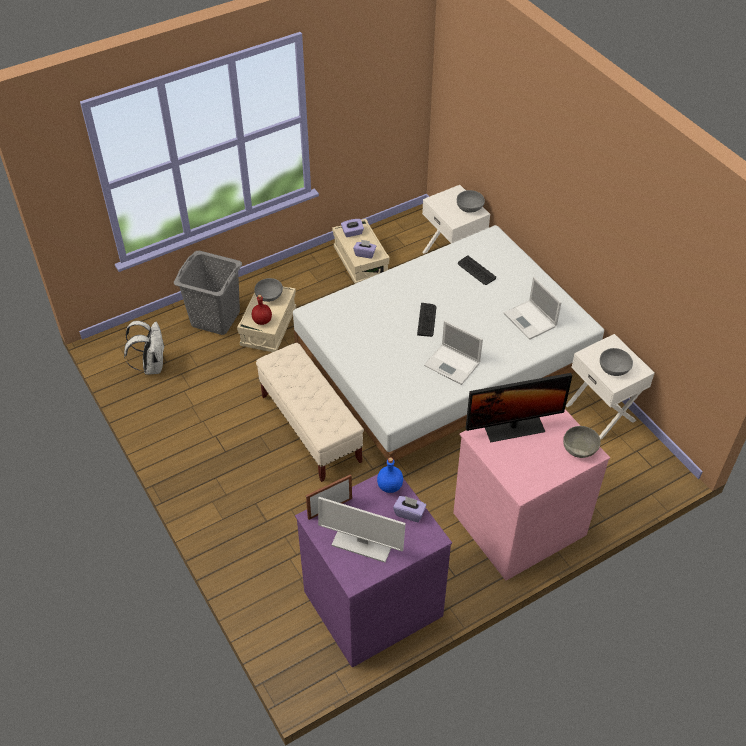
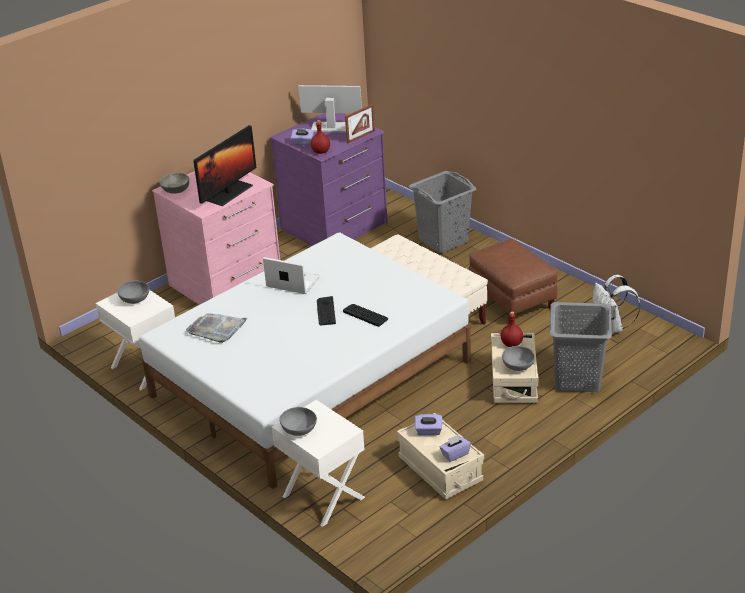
camera: 170 degrees right, 15 degrees down
(221, 422) = (512, 300): none -> brown ottoman
(250, 538) = (443, 240): none -> grey laundry basket
(390, 486) = (321, 152): blue bottle -> red bottle
(476, 271) = (281, 365): keyboard -> keyboard (365, 315)
(513, 427) = (229, 193): monitor -> monitor turned 150 degrees clockwise
(530, 320) = (217, 329): laptop -> grey tray

